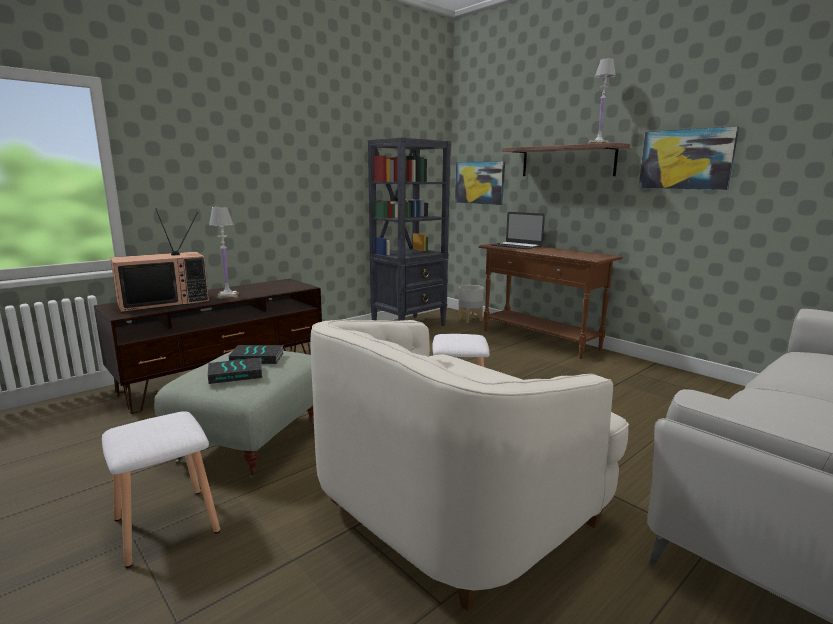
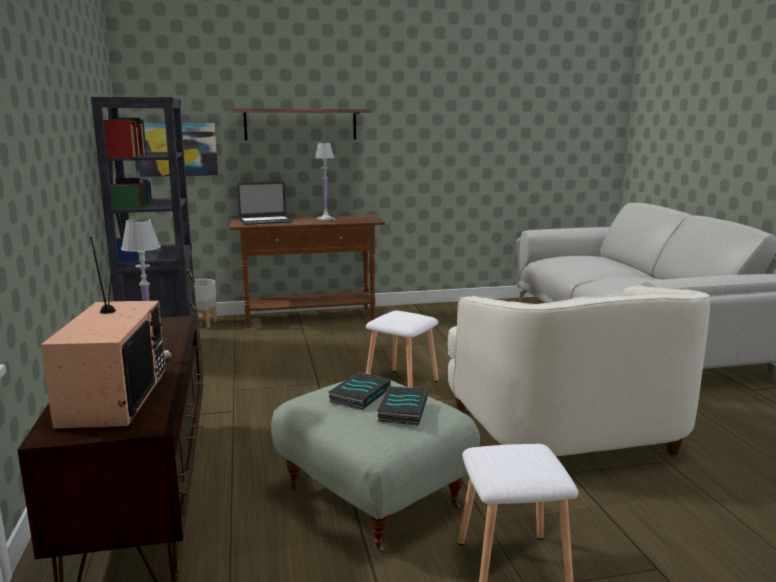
camera: 60 degrees left, 0 degrees up
(598, 144) = (345, 108): white table lamp -> white table lamp (325, 220)
(686, 159) = (417, 124): picture -> none

